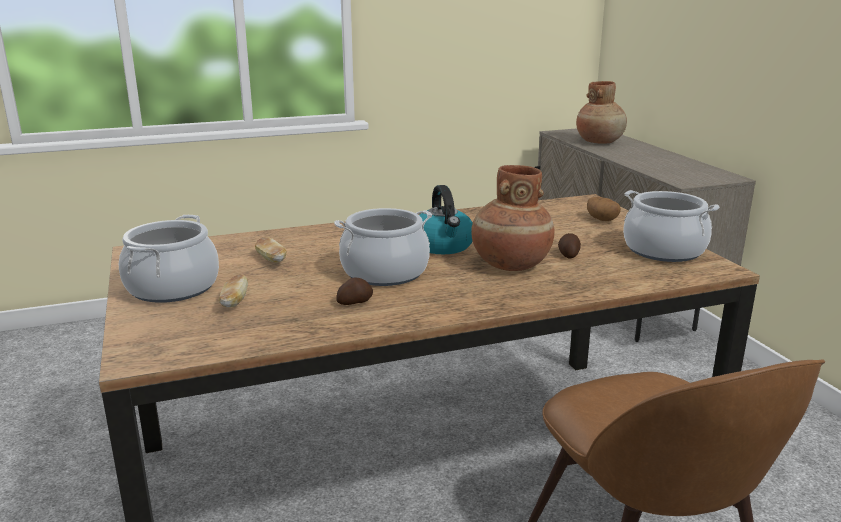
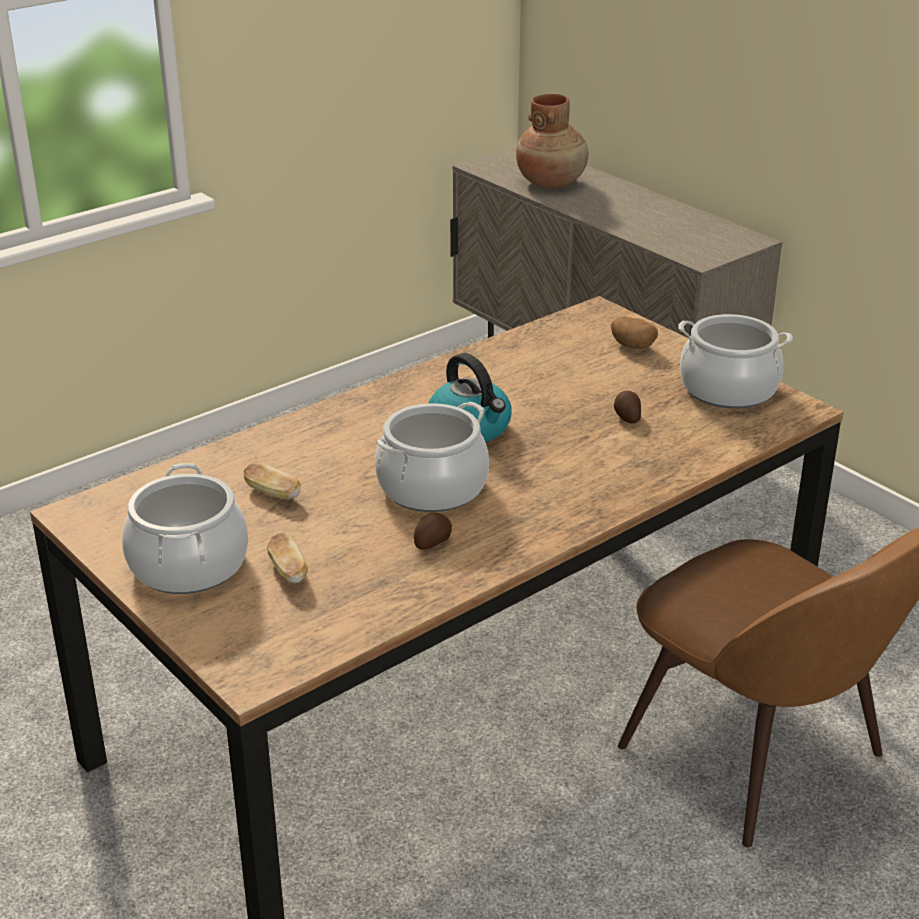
camera: 20 degrees left, 10 degrees up
(510, 264) = (569, 445): brown vase -> none

